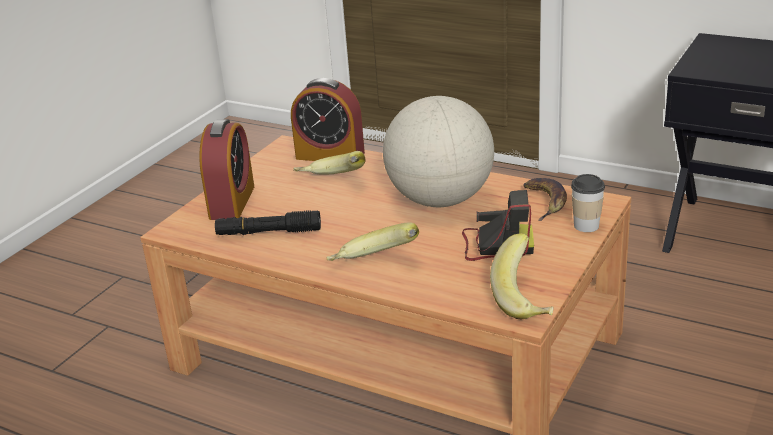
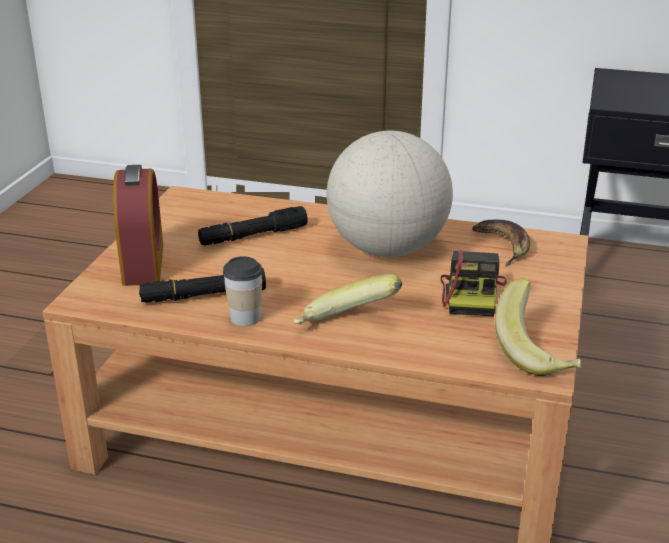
camera: 15 degrees left, 0 degrees up
(330, 155) = (238, 206): alarm clock -> none
(331, 183) = (253, 236): banana -> black flashlight
(495, 245) = (472, 295): camera -> camera turned 105 degrees clockwise
(586, 226) = (558, 268): cup -> cup (245, 318)

